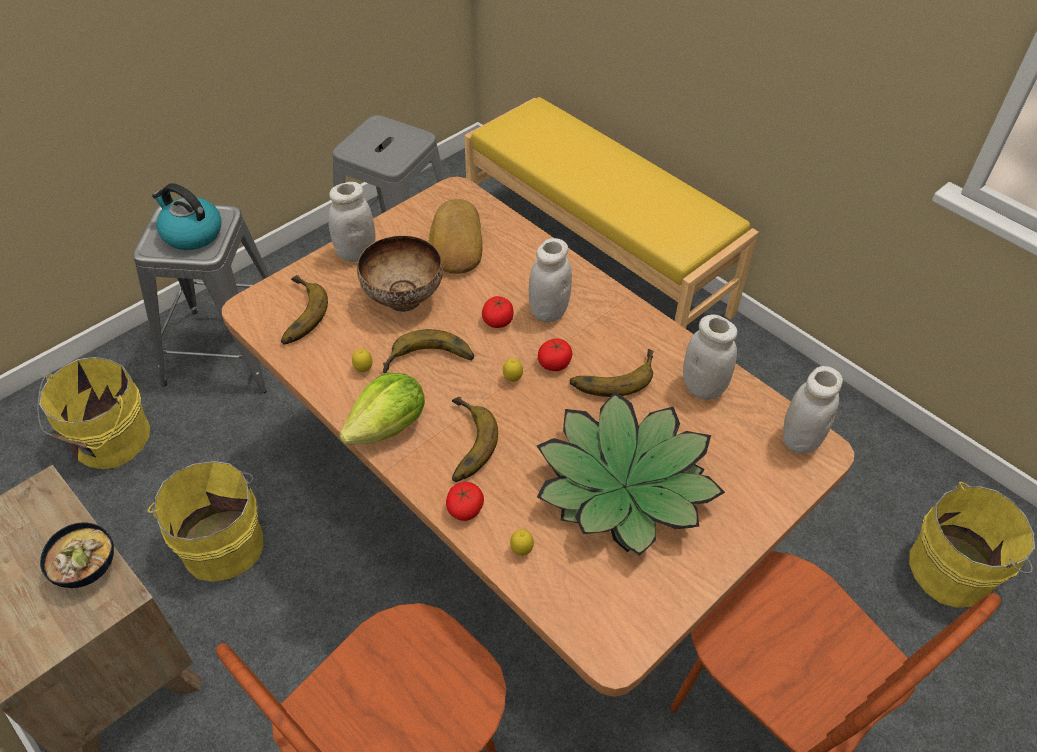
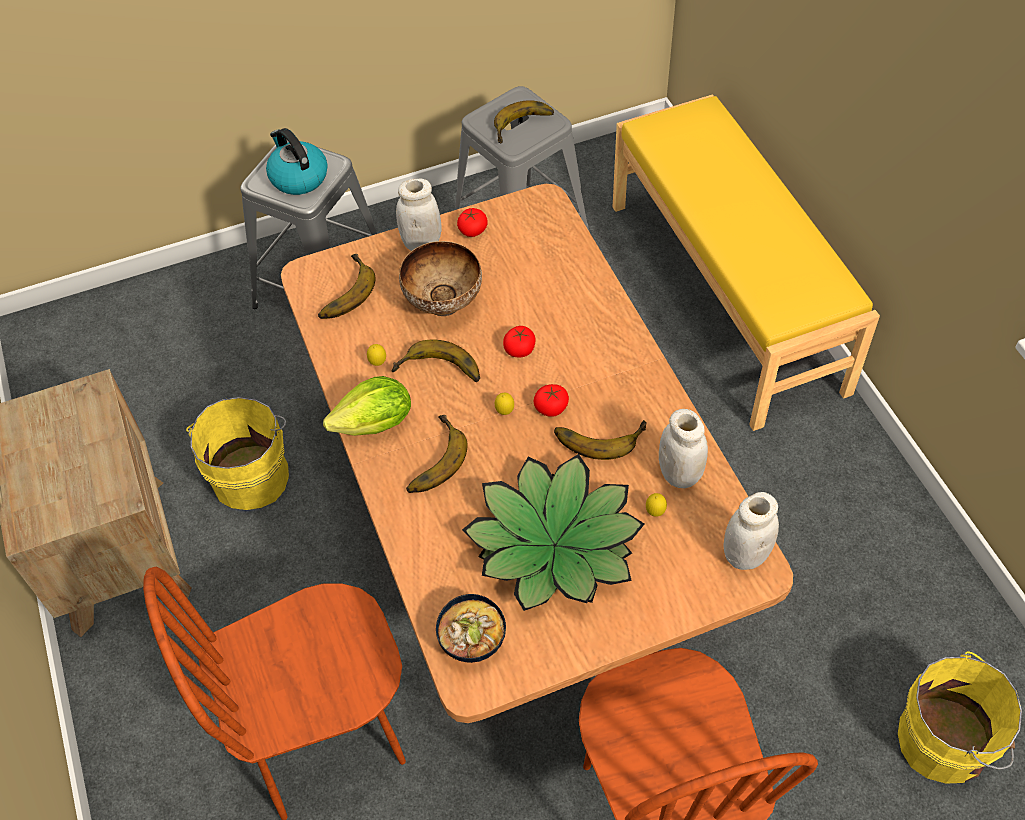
camera: 25 degrees right, 5 degrees up
(86, 570) = (104, 470): bowl -> bowl (471, 642)
(109, 441) = (190, 349): yellow bucket -> none
(394, 146) = (525, 127): none -> banana
(455, 243) = (517, 257): bread -> none
(465, 509) = (406, 519): tomato -> tomato (472, 230)
(521, 551) = (436, 572): lemon -> lemon (655, 512)
(548, 311) = (571, 353): white jar -> none

